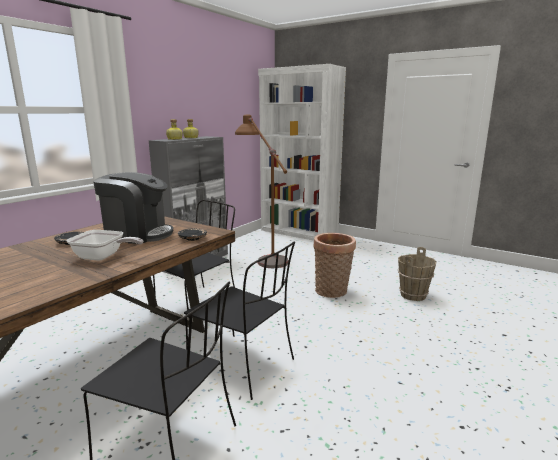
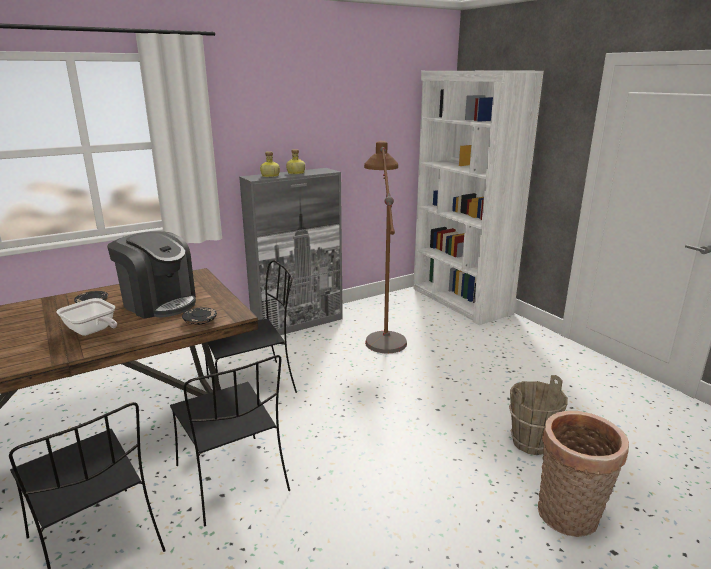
camera: 25 degrees right, 5 degrees up
(332, 292) = (421, 407): basket -> basket (569, 518)

